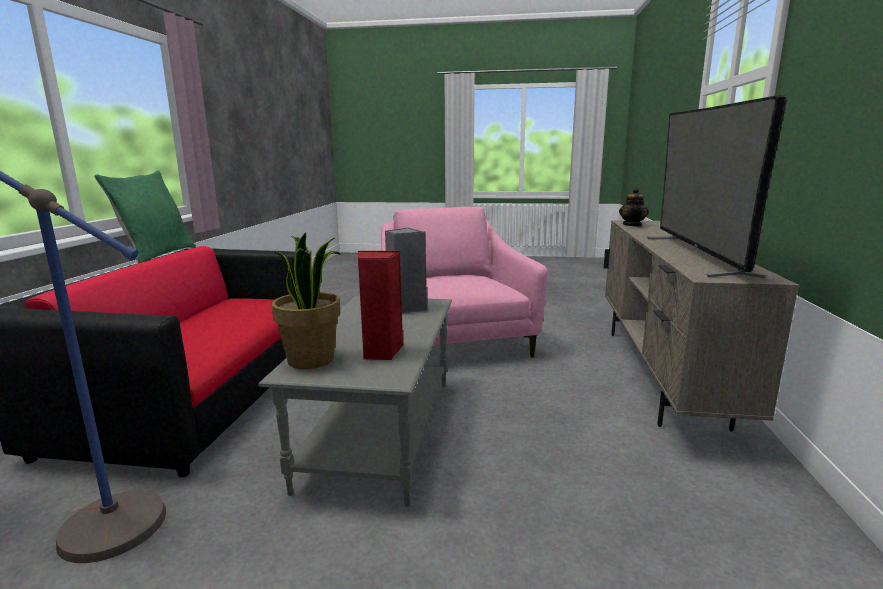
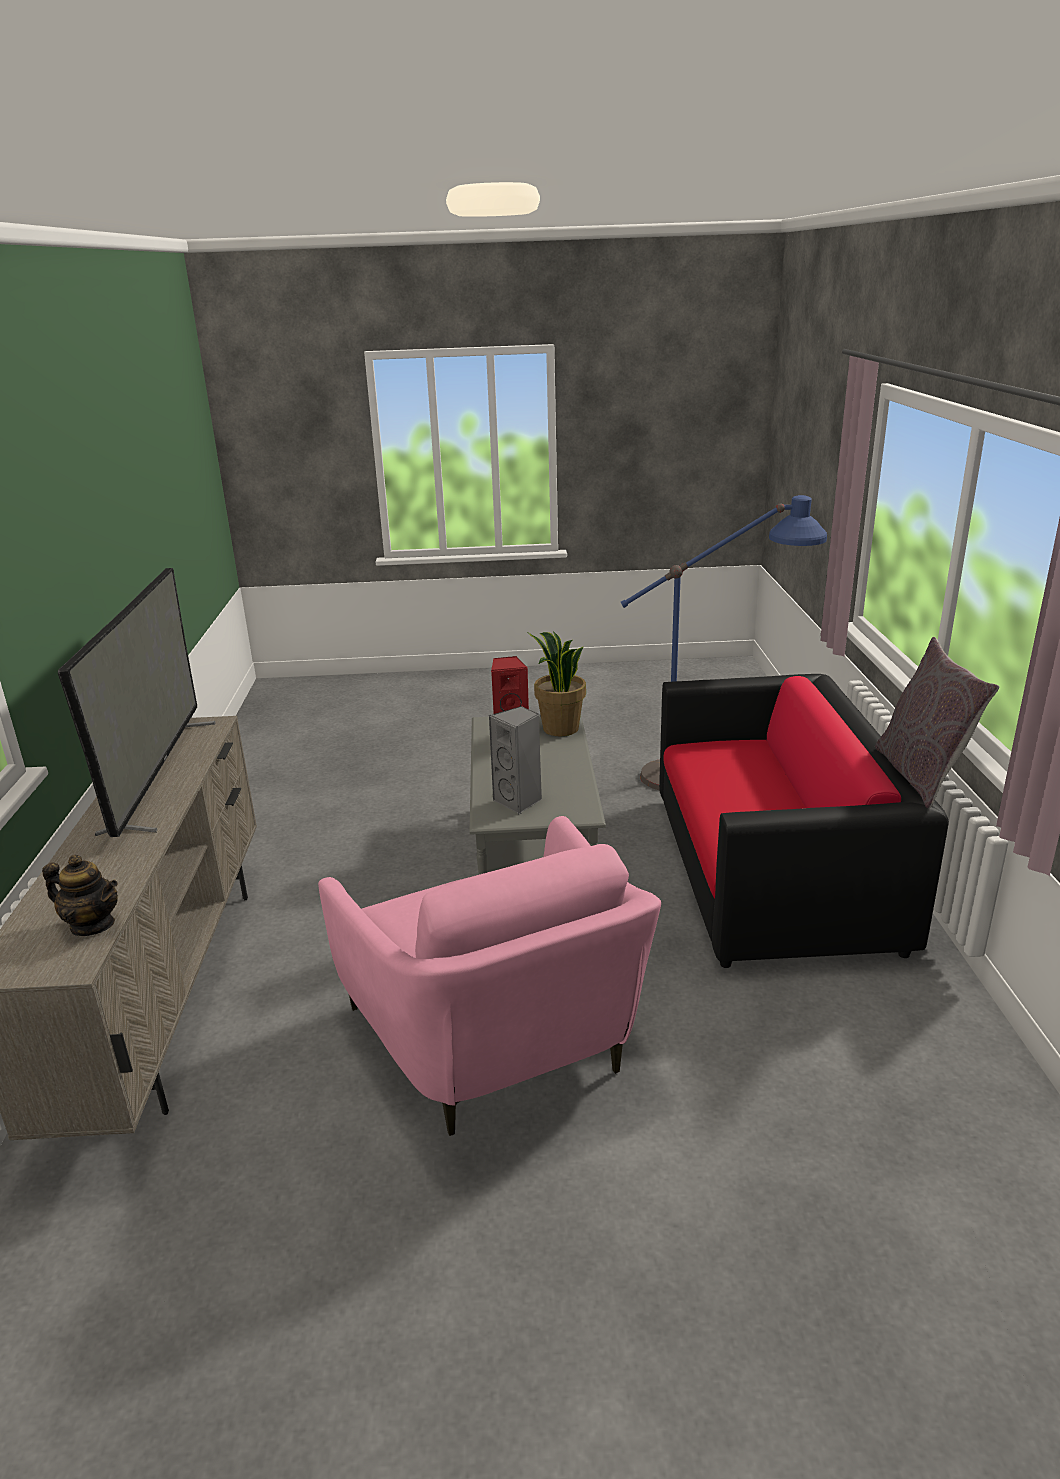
camera: 170 degrees right, 10 degrees up
(156, 255) = (922, 775): green pillow -> grey pillow
(632, 225) = (92, 925): teapot -> teapot turned 105 degrees clockwise

